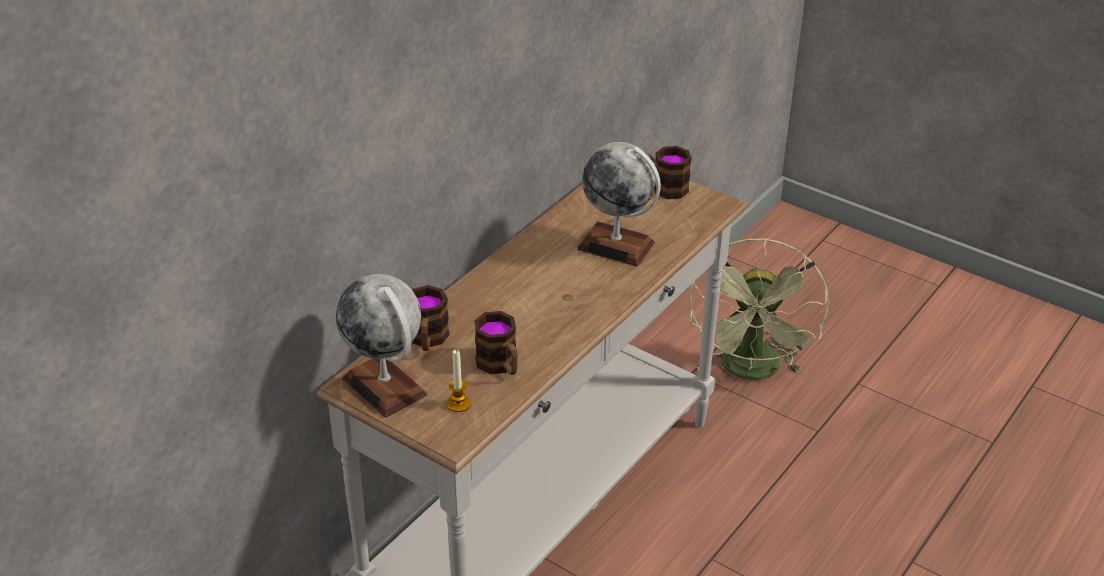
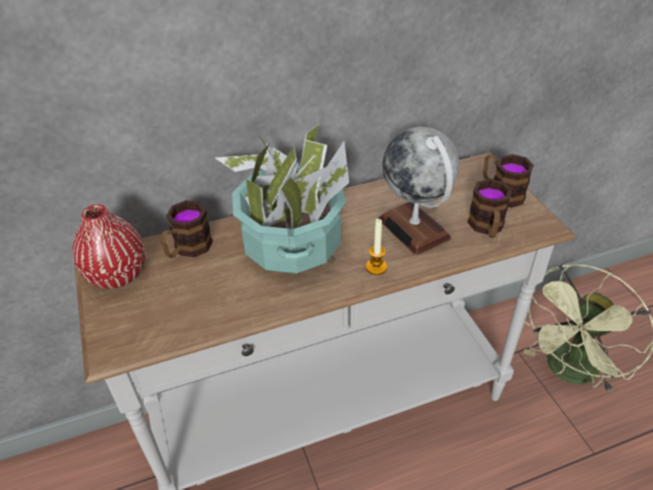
camera: 35 degrees right, 5 degrees up
(385, 386) = (117, 275): globe -> red vase
(458, 404) = (149, 317): candle -> candle (376, 267)
(500, 366) = (215, 298): mug -> mug (487, 228)
(522, 298) = (292, 244): none -> potted plant

